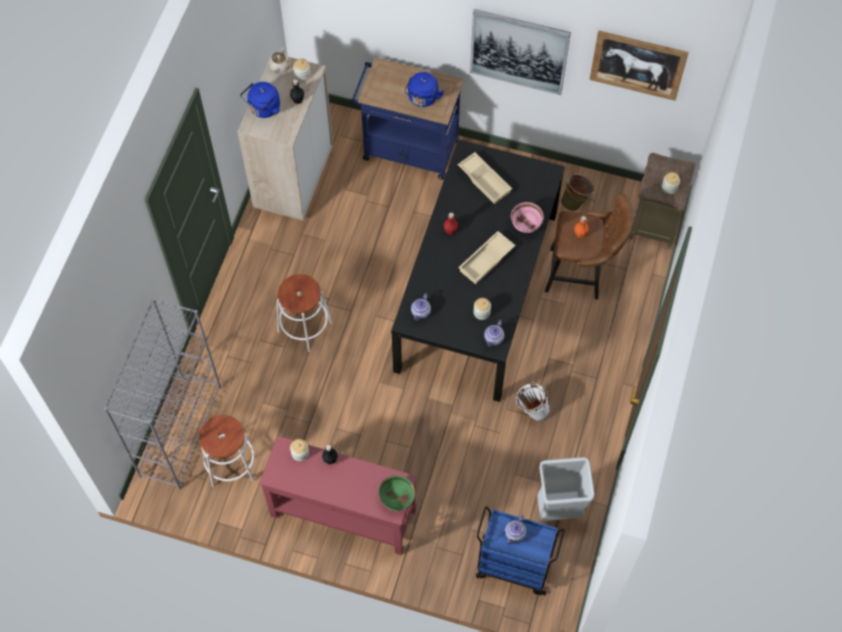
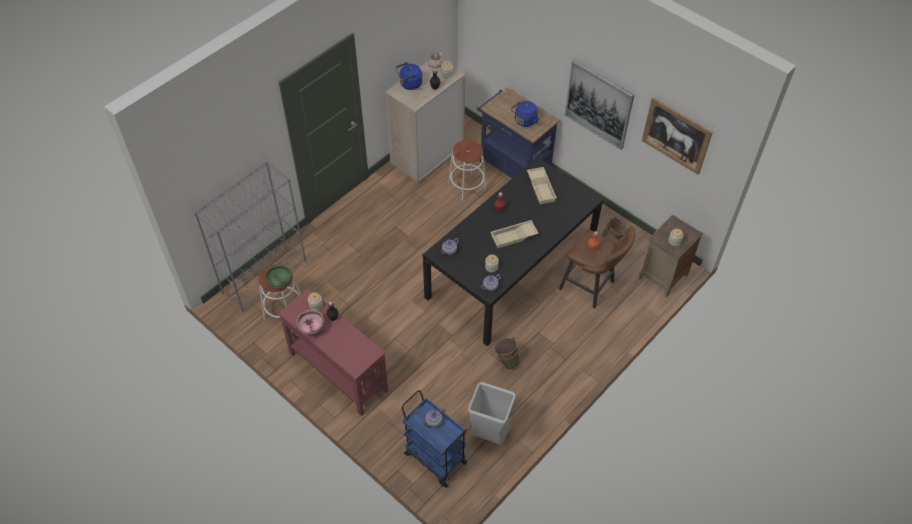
camera: 25 degrees right, 10 degrees down
(305, 327) = (382, 247): white stool -> white stool (467, 186)
(397, 499) = (363, 361): green bowl -> green bowl (280, 283)
(525, 225) = (554, 225): pink bowl -> pink bowl (311, 329)
(531, 410) = (506, 360): white bucket -> green bucket

